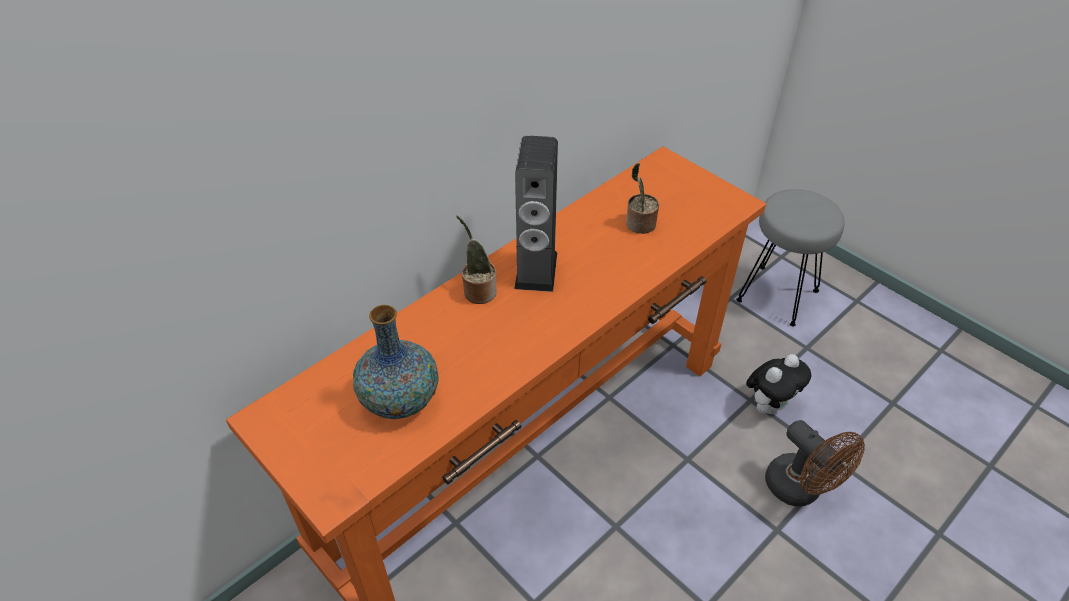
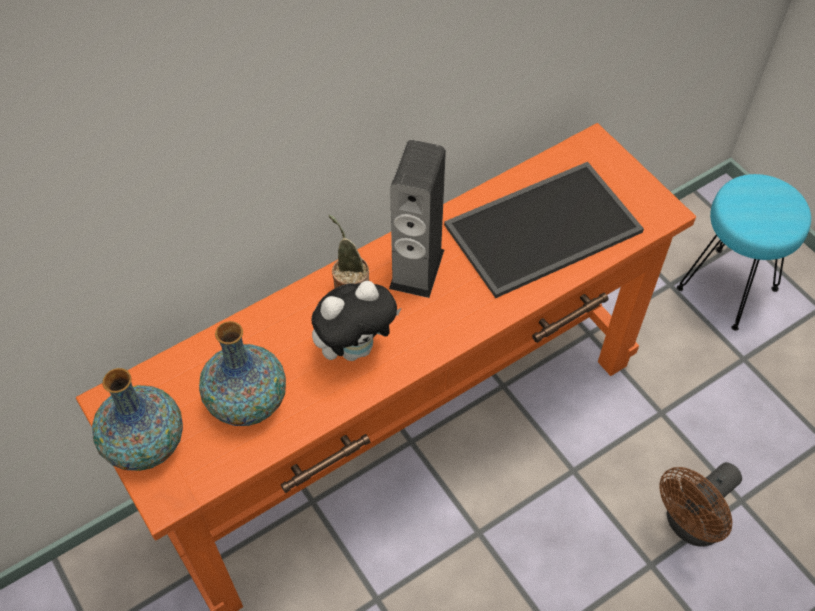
camera: 10 degrees right, 10 degrees up
(303, 451) = (145, 444): none -> vase
(639, 225) = (543, 226): potted plant -> tray
(769, 405) = (681, 422): plush toy -> plush toy (356, 347)
(778, 295) = (728, 288): grey stool -> turquoise stool
(800, 490) = (689, 525): brown fan -> brown fan turned 75 degrees clockwise

